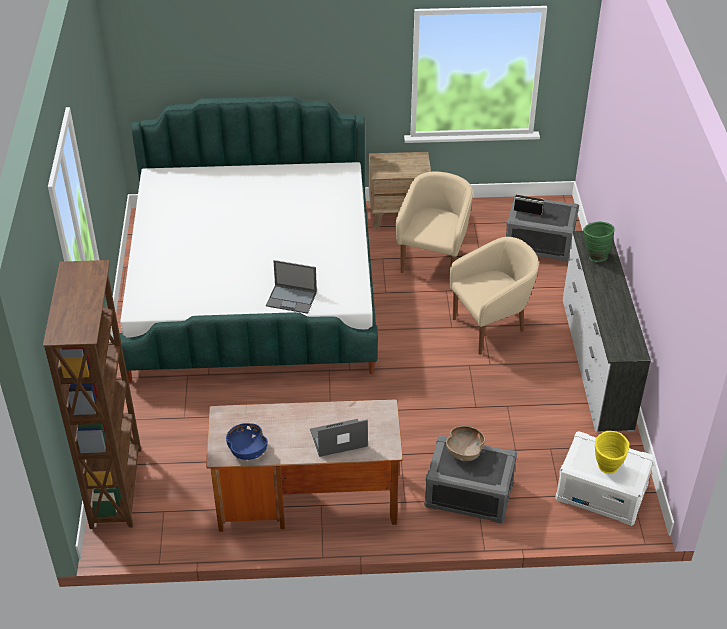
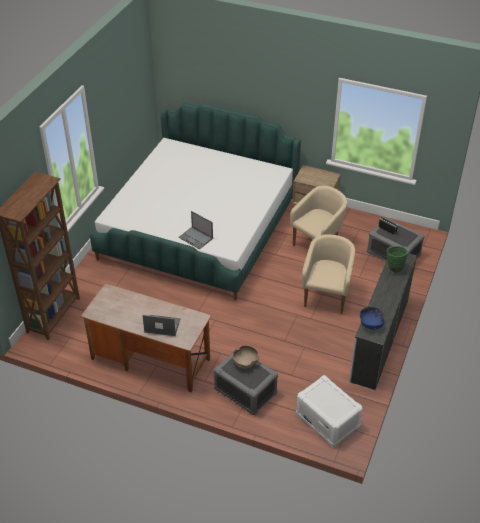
camera: 25 degrees right, 0 degrees up
(247, 451) = (107, 315): blue bowl -> blue bowl (370, 324)
(491, 327) = (326, 296): beige armchair -> beige armchair turned 75 degrees counterclockwise
(607, 470) = (326, 405): yellow vase -> none

